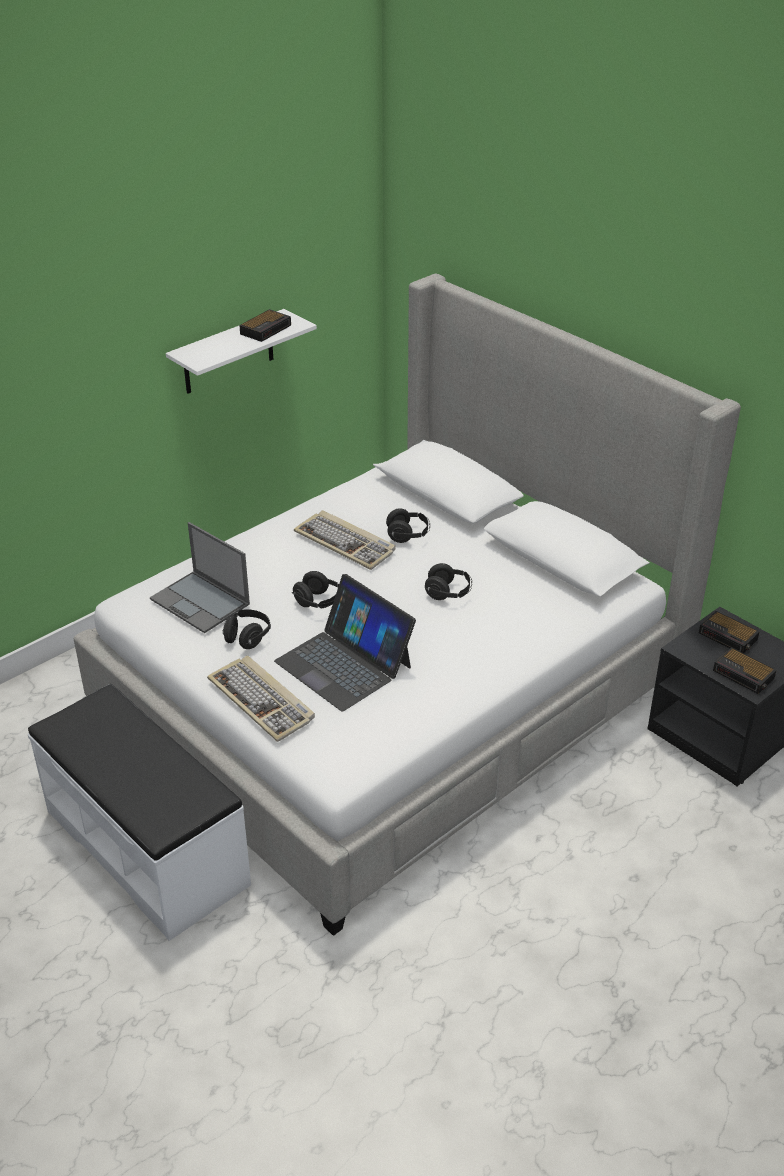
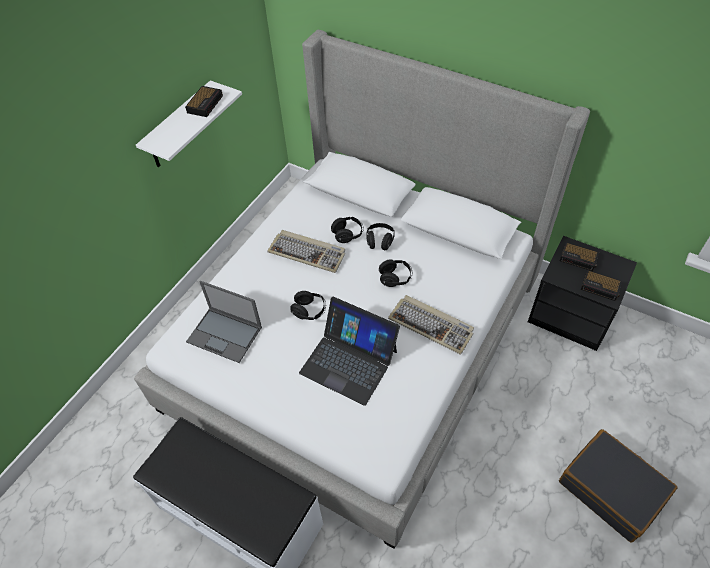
camera: 15 degrees left, 15 degrees up
(247, 637) = (271, 357): black headphones -> black headphones (380, 241)
(262, 701) = (305, 412): keyboard -> keyboard (432, 325)
(682, 953) = (612, 489): none -> black suitcase

